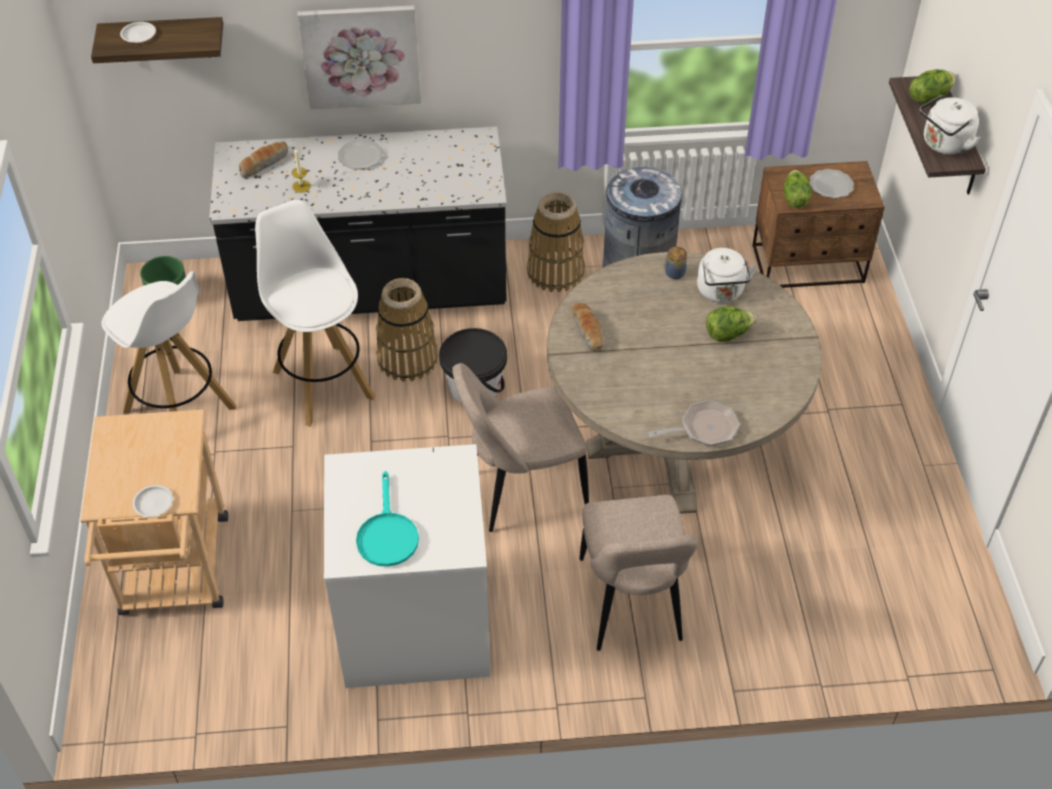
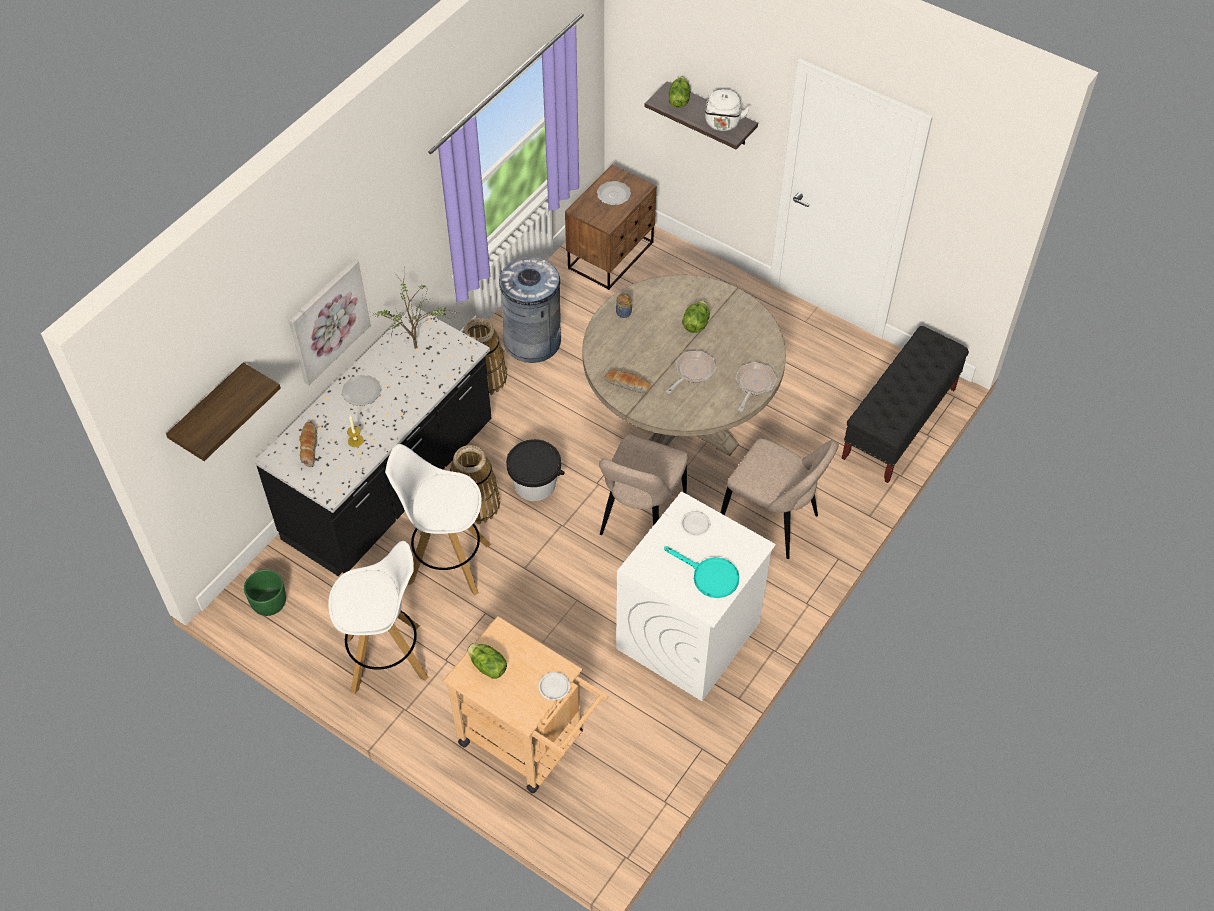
camera: 50 degrees left, 5 degrees up
(138, 34) = (209, 417): white plate -> white plate (695, 525)
(450, 159) = (418, 348): none -> potted plant
(662, 370) = (692, 372): none -> frying pan
(721, 292) = (661, 303): white kettle -> none
(794, 199) = (606, 218): lettuce -> lettuce (487, 667)
(890, 639) = (899, 424): none -> black bench

